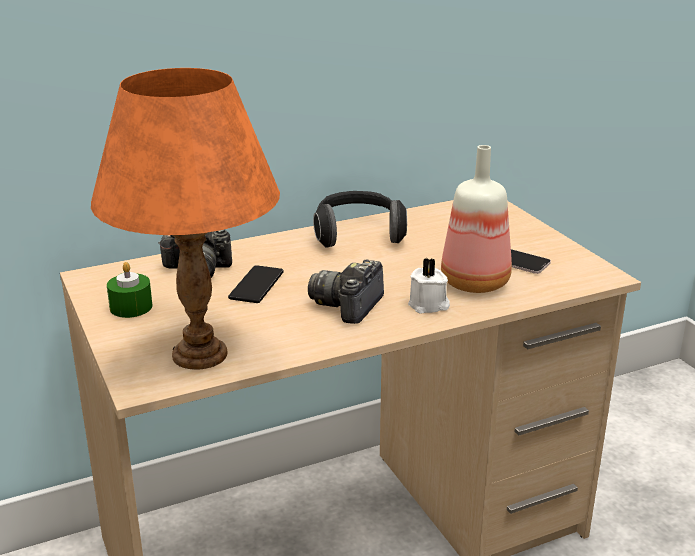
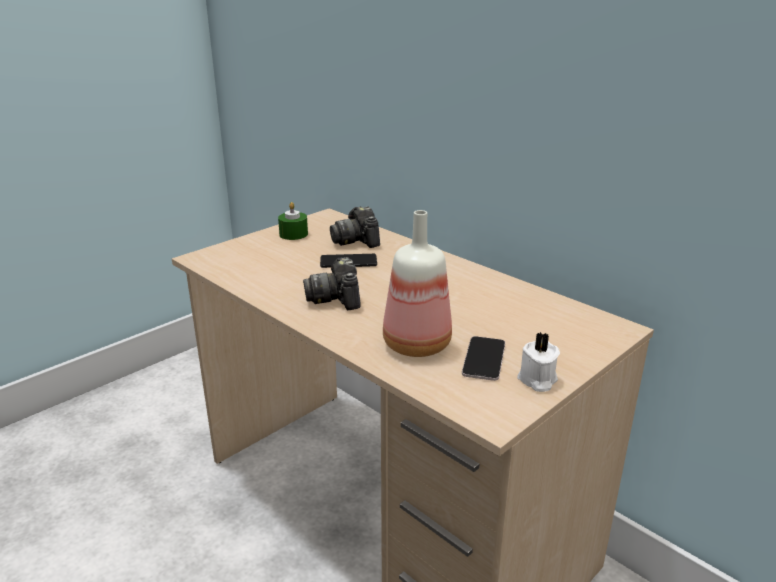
camera: 70 degrees right, 0 degrees up
(198, 355) = (240, 264): orange table lamp -> none
(349, 306) = (336, 298): camera -> camera turned 105 degrees counterclockwise
(357, 234) = (471, 280): headphones -> none
(429, 305) = (357, 330): white candle -> white candle (537, 380)

